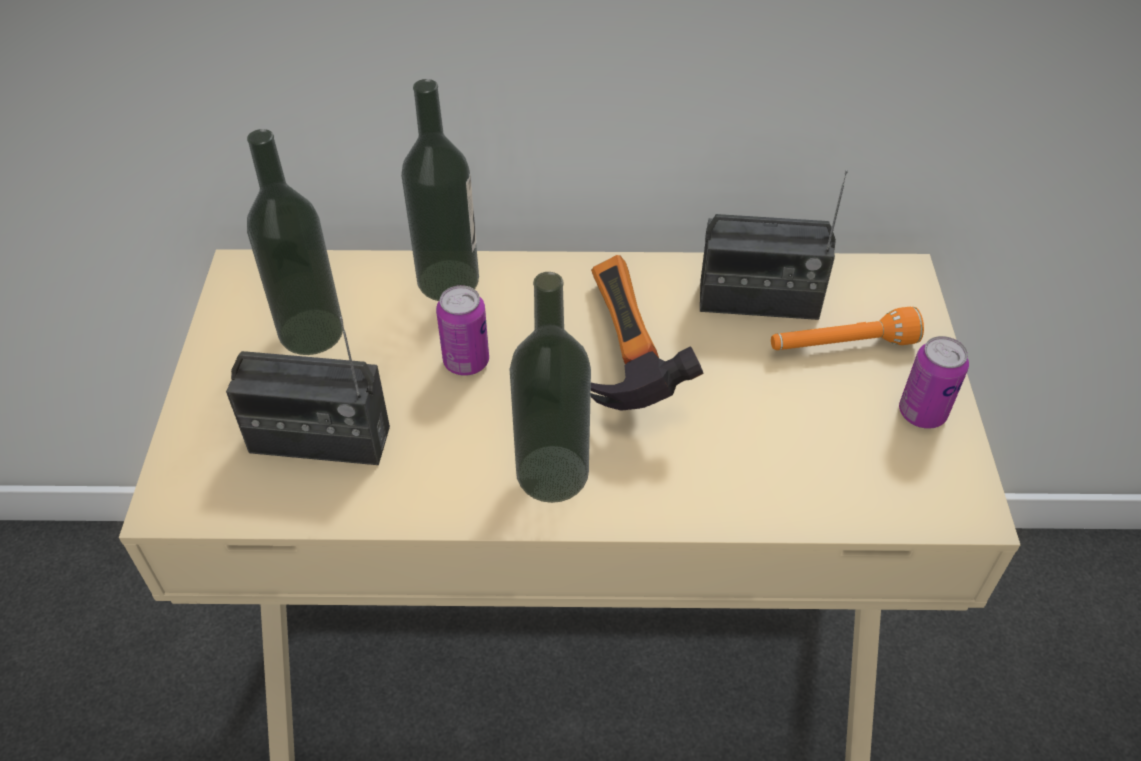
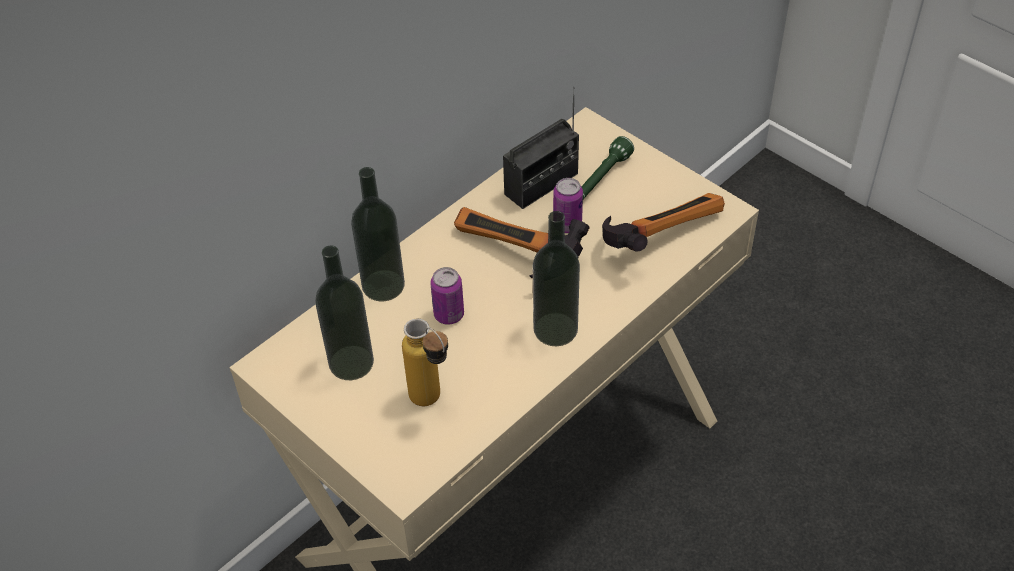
camera: 45 degrees left, 0 degrees up
(319, 440) = (433, 403): radio -> bottle
(830, 463) = (658, 233): none -> hammer
(841, 346) = (601, 179): orange flashlight -> green flashlight
(922, 413) = (666, 184): can -> can (567, 225)

